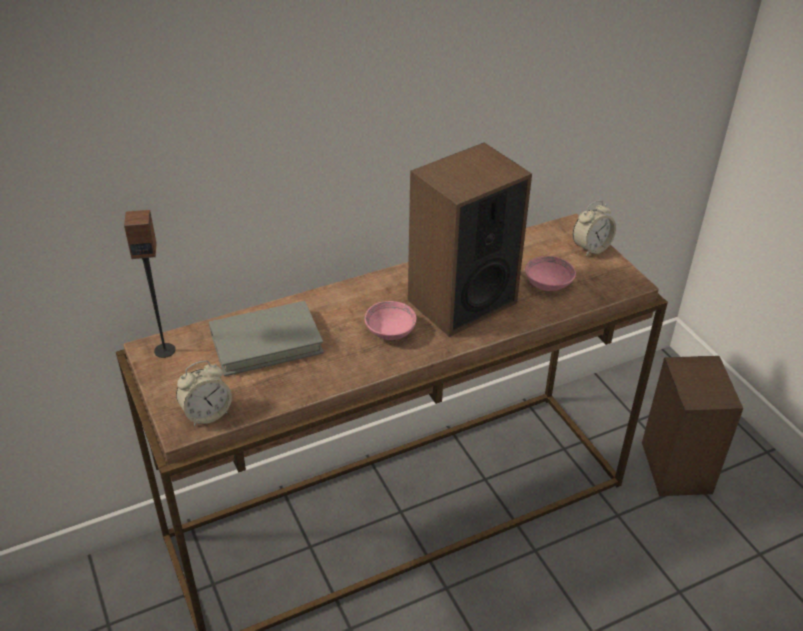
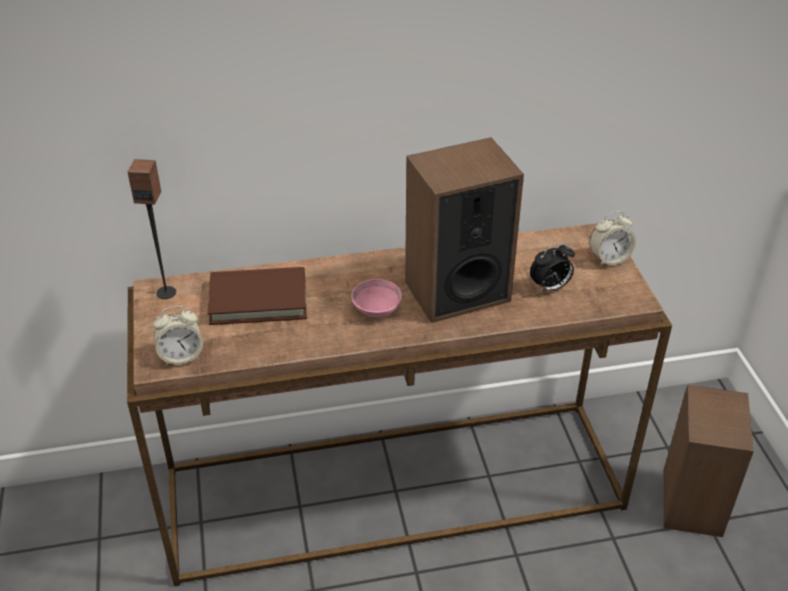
camera: 15 degrees right, 0 degrees up
(266, 342) = (258, 300): grey book -> brown book
(548, 284) = (550, 288): pink bowl -> alarm clock

